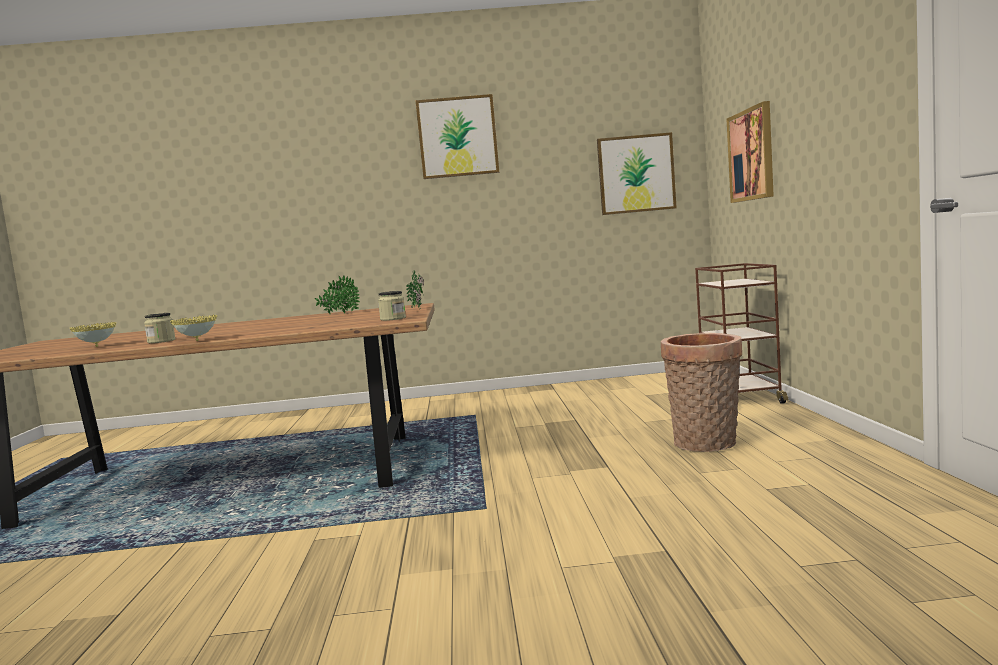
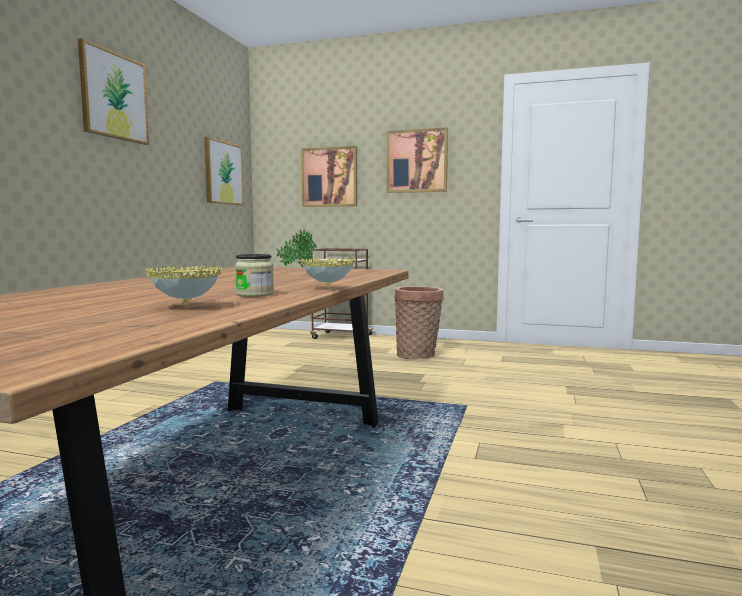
camera: 70 degrees left, 0 degrees up
(340, 314) = (221, 273): potted plant -> none
(393, 319) = (360, 270): jar -> none
(821, 109) = (417, 161): none -> picture

